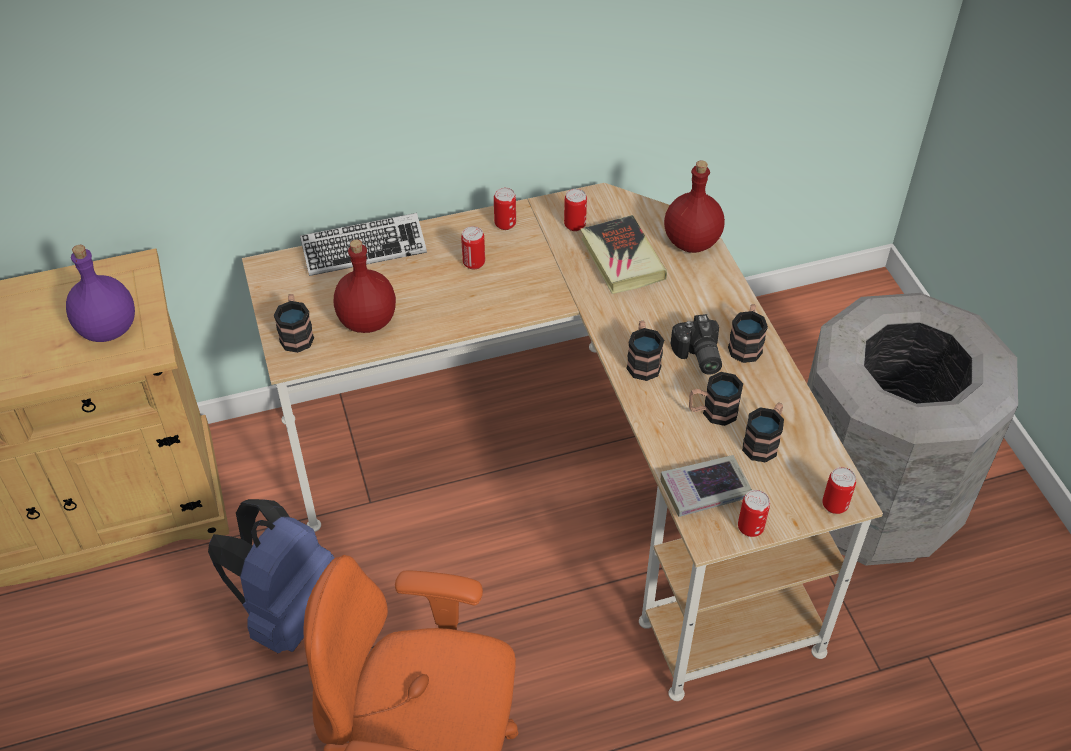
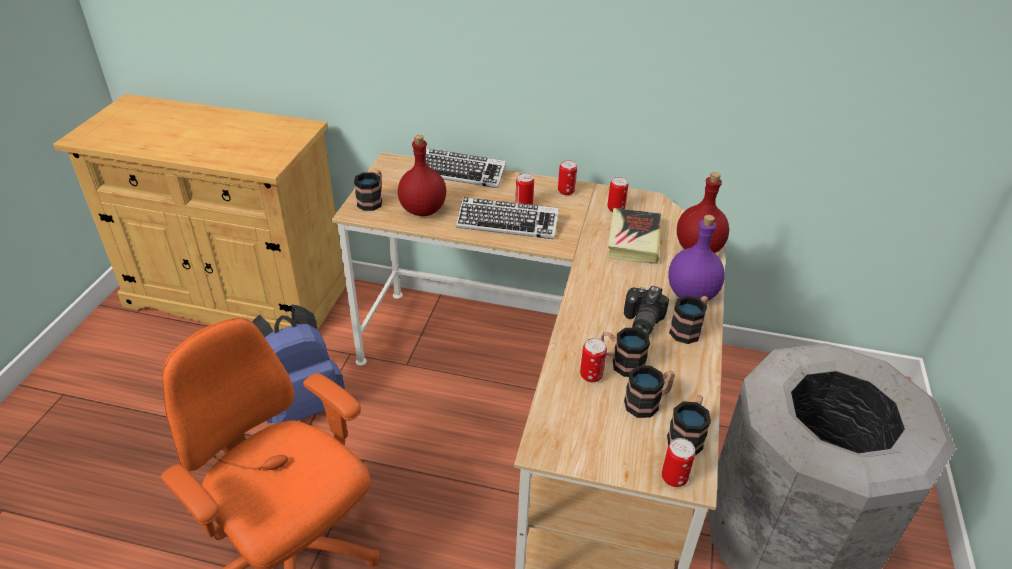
camera: 30 degrees right, 10 degrees down
(108, 330) = (257, 150): purple bottle -> purple bottle (691, 295)
(476, 296) = (507, 223): none -> keyboard
(642, 361) = (594, 307): mug -> mug (687, 436)
(705, 490) = (568, 414): book -> none
(750, 528) = (583, 459): can -> can (591, 375)

